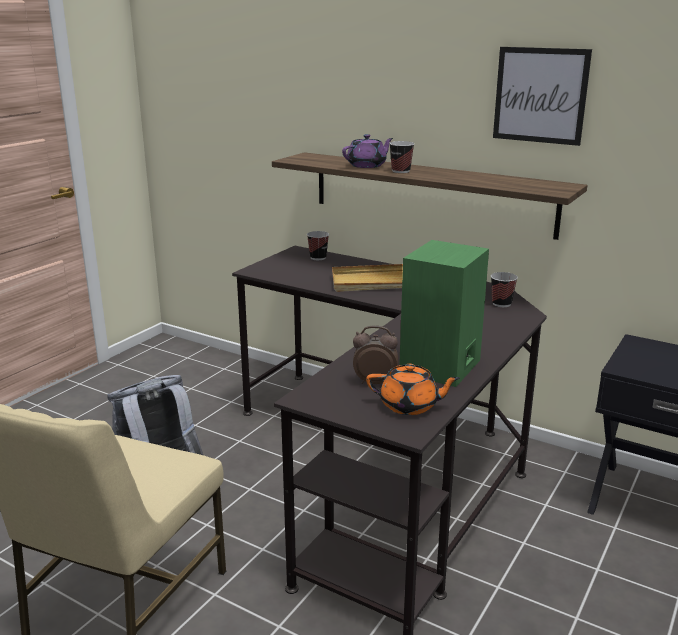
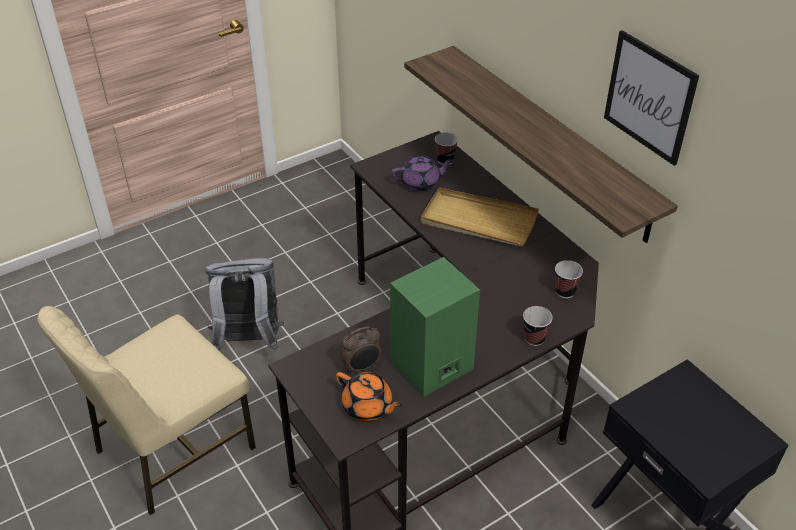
camera: 25 degrees right, 20 degrees up
(367, 165) = (488, 98): purple teapot -> purple teapot (421, 183)
(375, 382) = (362, 367): alarm clock -> alarm clock turned 120 degrees clockwise
(400, 171) = (509, 121): cup -> cup (534, 338)

